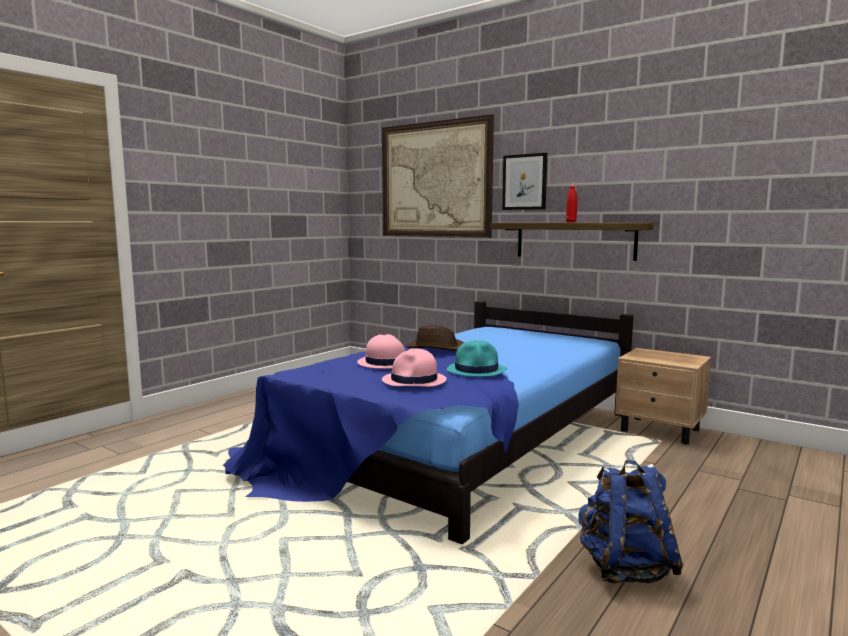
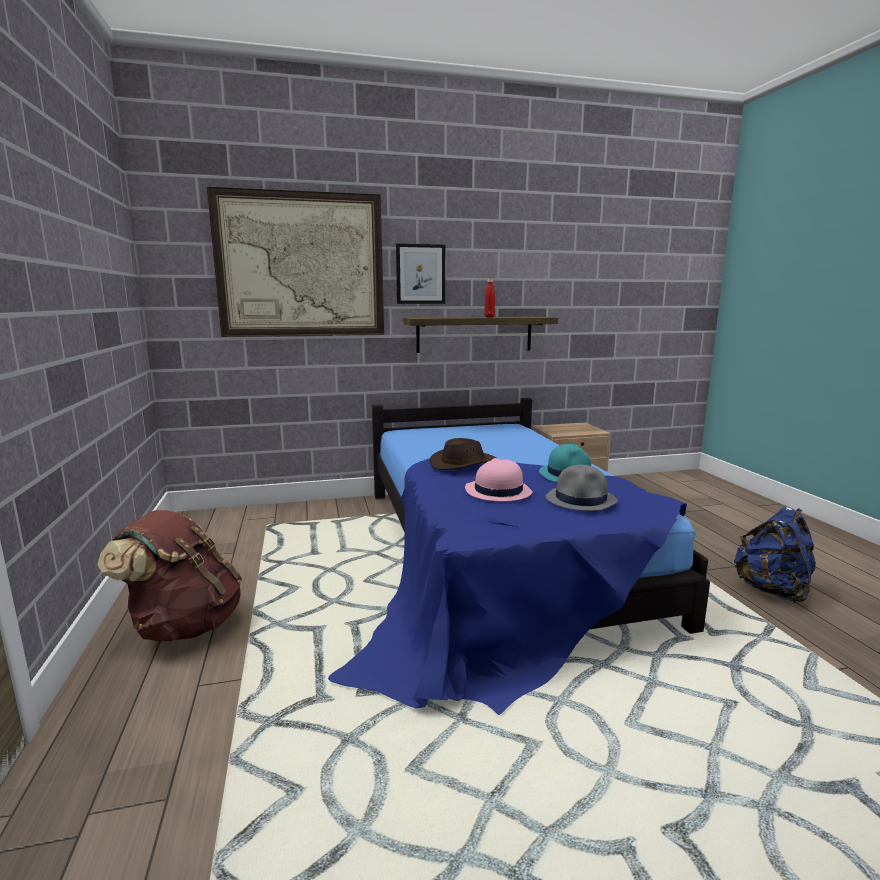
camera: 50 degrees left, 5 degrees up
(243, 408) = (184, 625): none -> brown backpack
(414, 381) = (581, 500): pink hat -> grey hat

